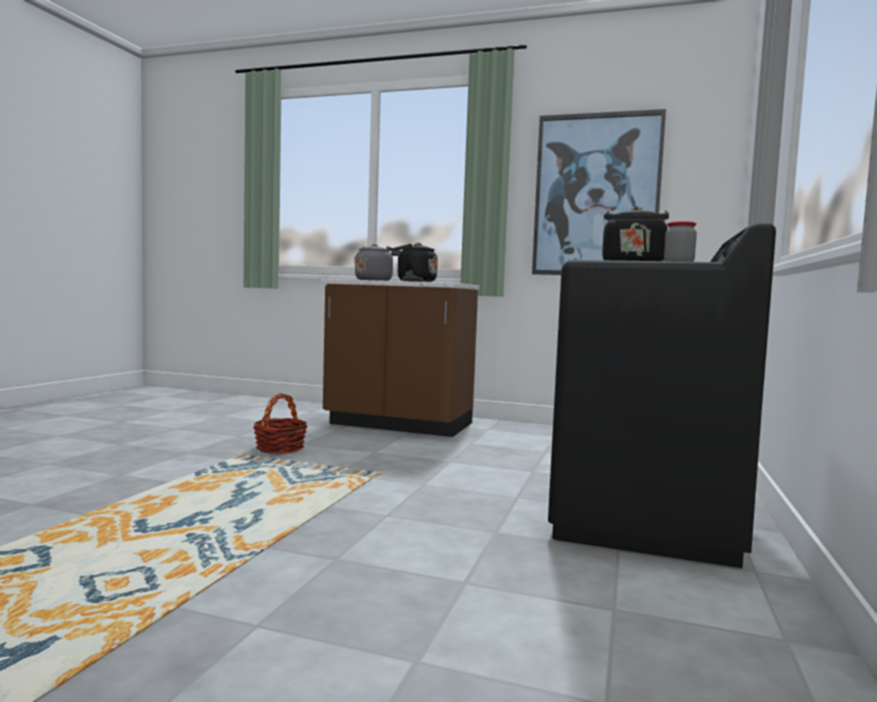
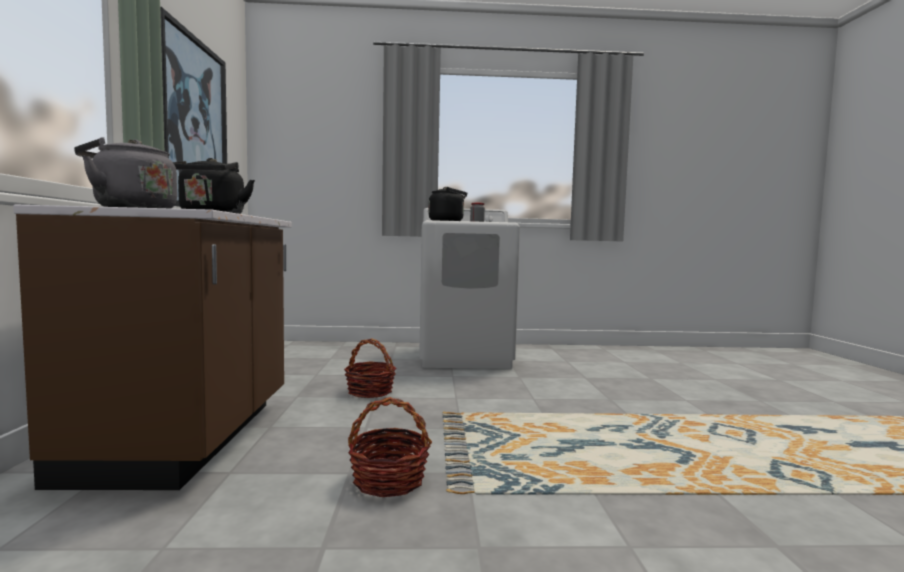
camera: 110 degrees left, 0 degrees up
(470, 461) = (370, 391): none -> basket
(643, 523) = (465, 357): black washing machine -> white washing machine

